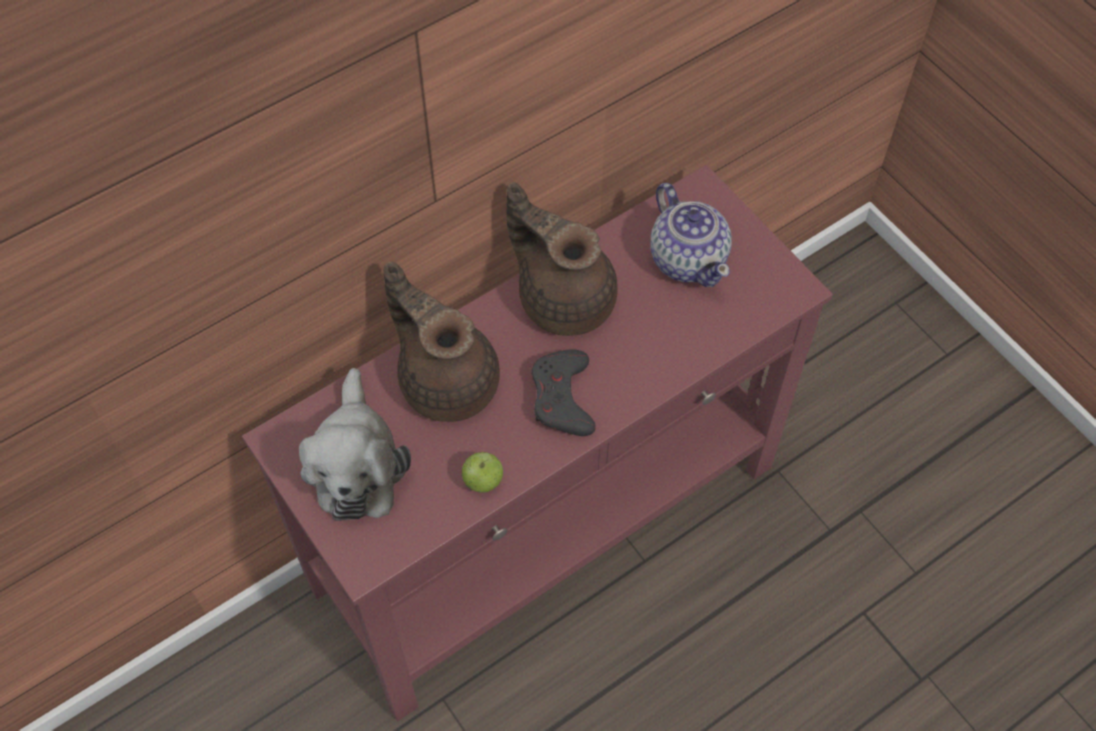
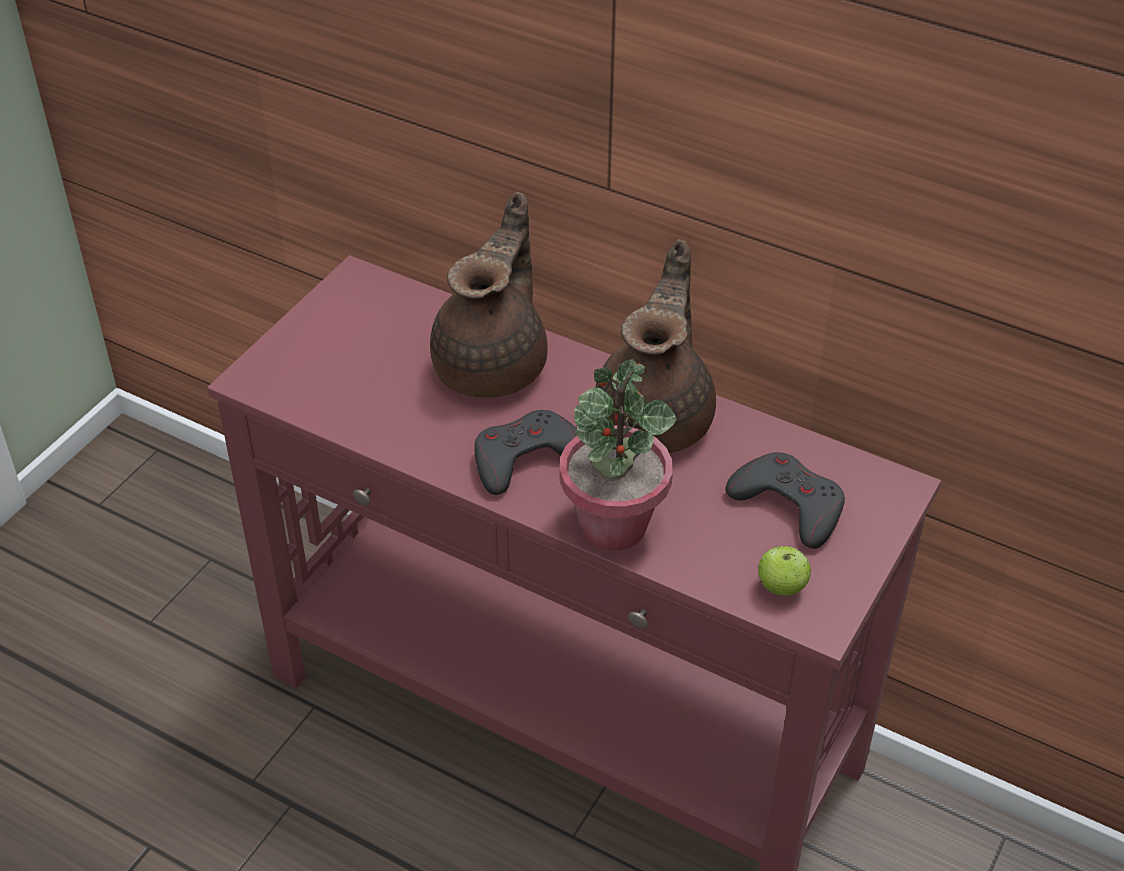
camera: 65 degrees right, 15 degrees down
(355, 463) = (359, 336): plush toy -> none
(483, 481) = (388, 431): apple -> apple (781, 587)
(657, 369) = (613, 525): none -> potted plant
(688, 258) = (788, 505): teapot -> grey game controller

